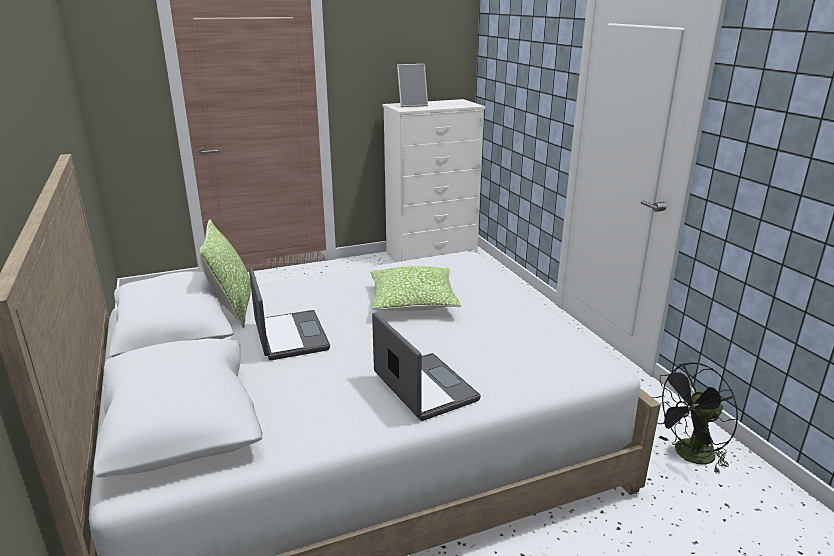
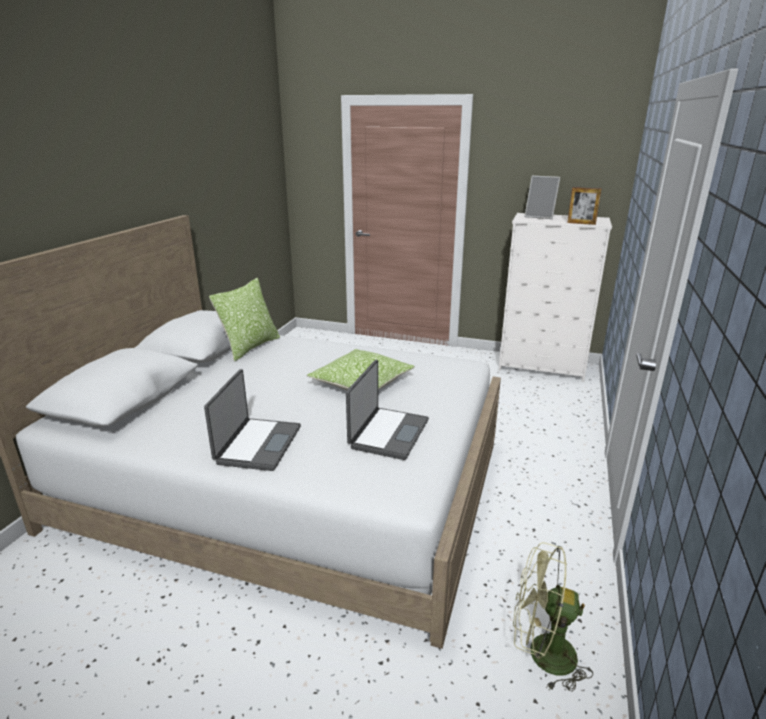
camera: 40 degrees right, 0 degrees up
(289, 336) = (247, 376): laptop -> laptop (387, 433)
(458, 106) = (581, 223): none -> picture frame
(689, 456) = (541, 654): black fan -> green fan

